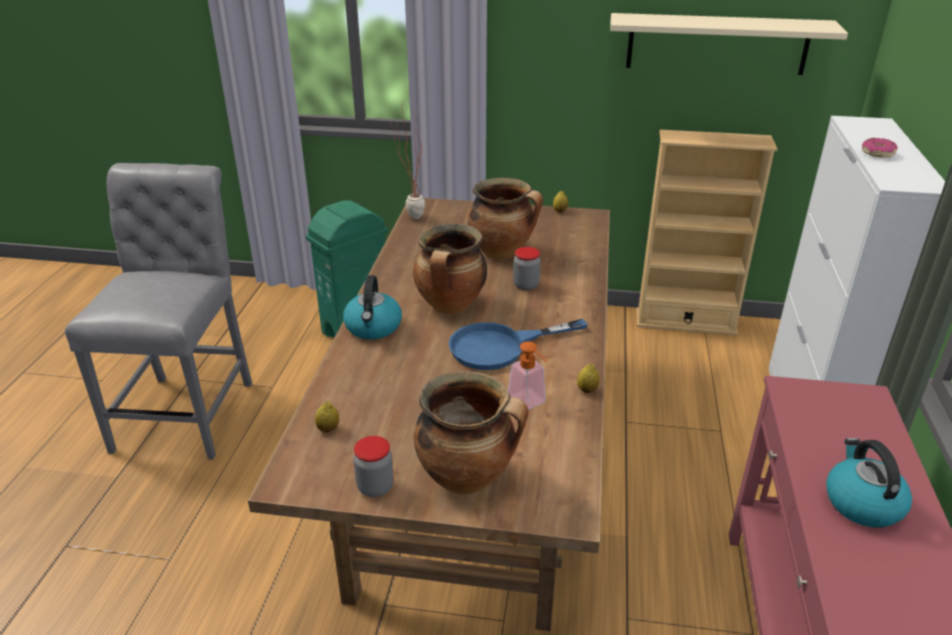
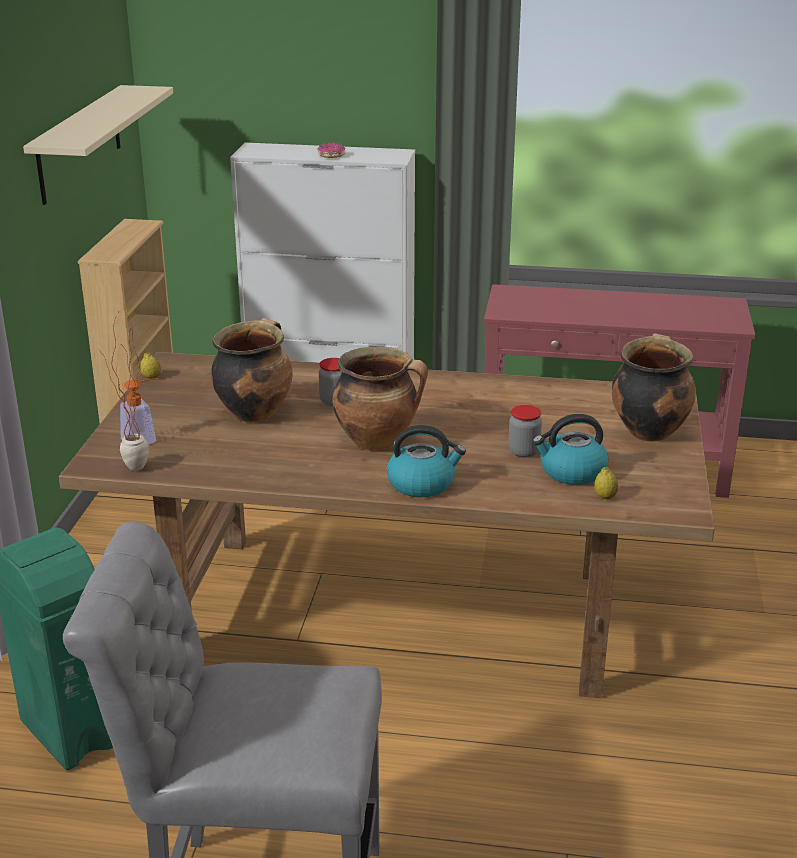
camera: 90 degrees left, 5 degrees down
(375, 487) = (674, 469): jar -> jar (524, 452)
(500, 346) = (455, 416): blue frying pan -> none
(530, 404) = (544, 404): soap dispenser -> soap dispenser (144, 439)
(587, 390) = (519, 381): lemon -> none
(861, 503) = (623, 309): kettle -> kettle (571, 472)

